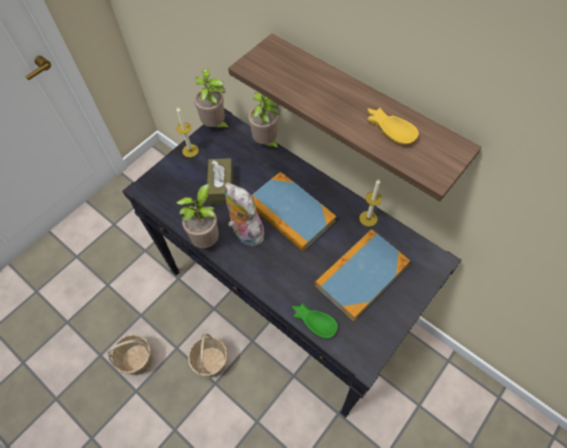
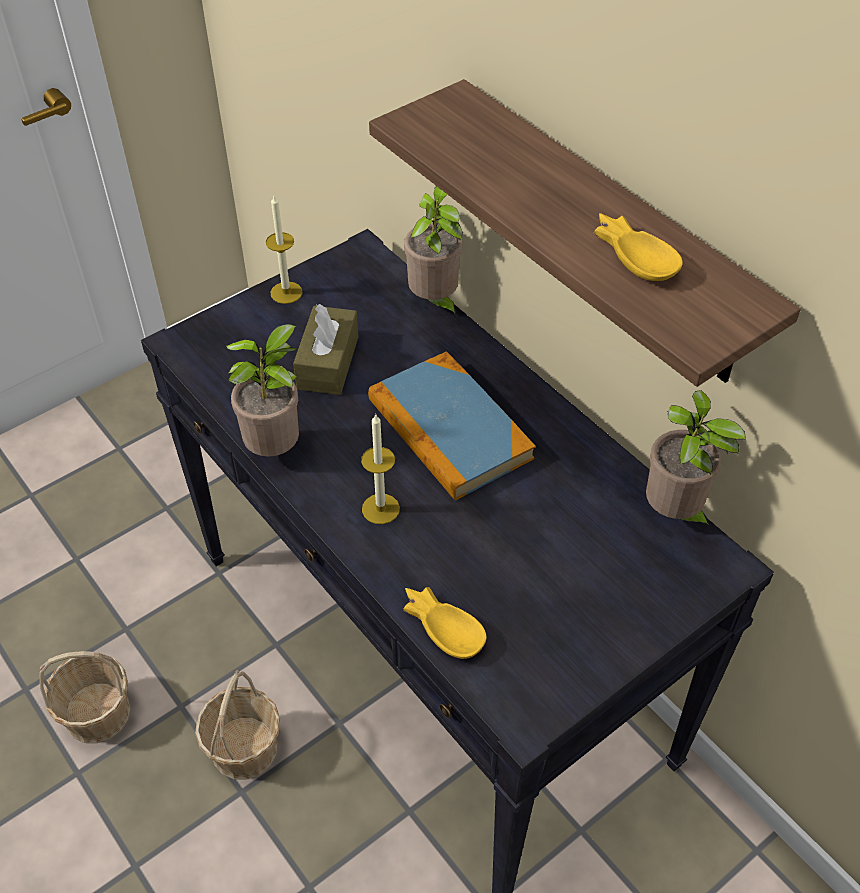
camera: 10 degrees right, 10 degrees down
(215, 126) = (346, 258): potted plant -> potted plant (675, 514)
(245, 232) = (351, 448): plush toy -> none
(313, 320) = (443, 625): green bowl -> yellow bowl
(361, 275) = (560, 562): book -> none
(368, 218) = (600, 465): candle -> candle (380, 509)

